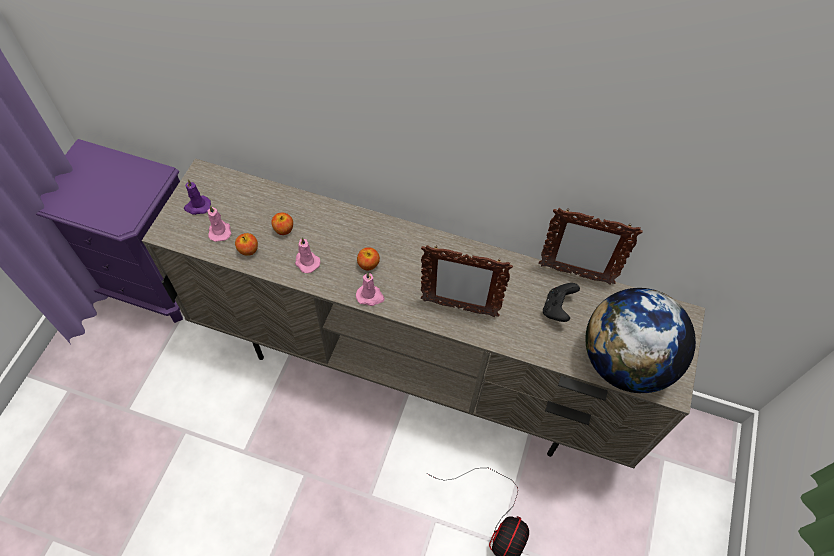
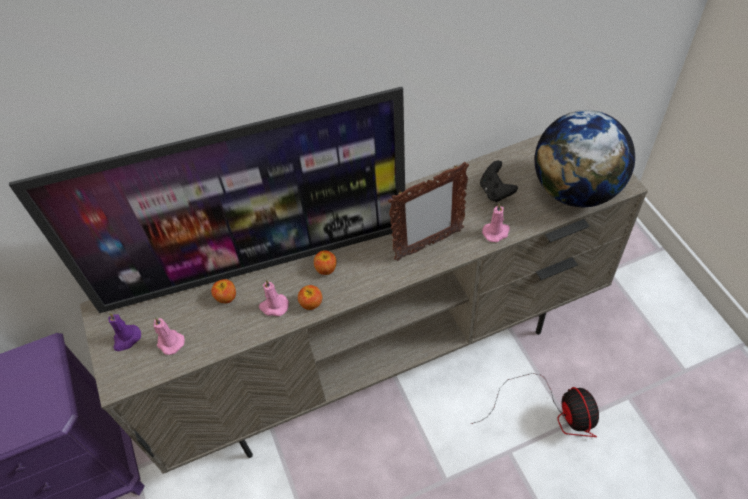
camera: 35 degrees left, 5 degrees down
(248, 250) = (212, 336): apple -> apple (311, 303)
(326, 222) = (257, 265): none -> television
(370, 296) = (354, 290): pink candle -> pink candle (496, 232)
(575, 274) = (481, 159): picture frame -> none

